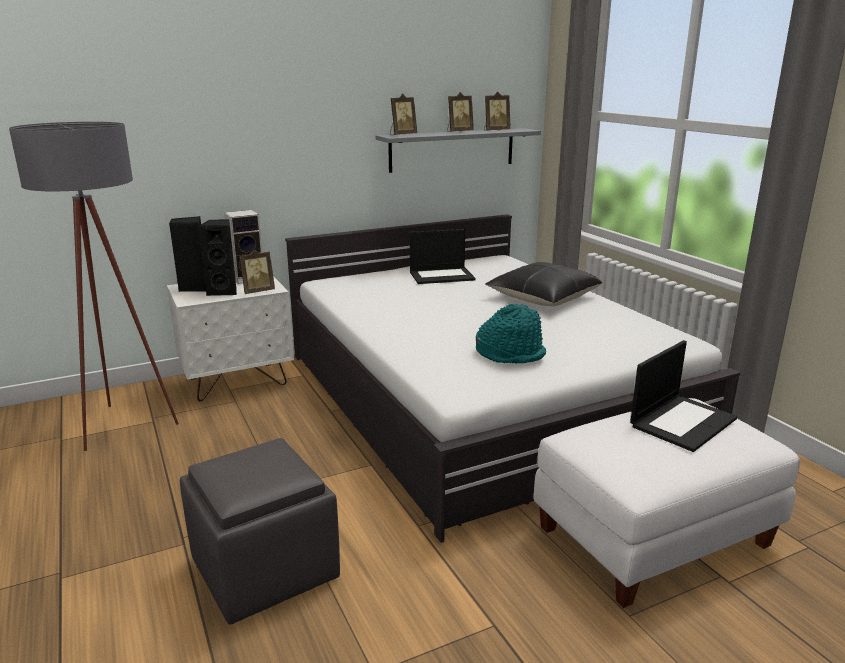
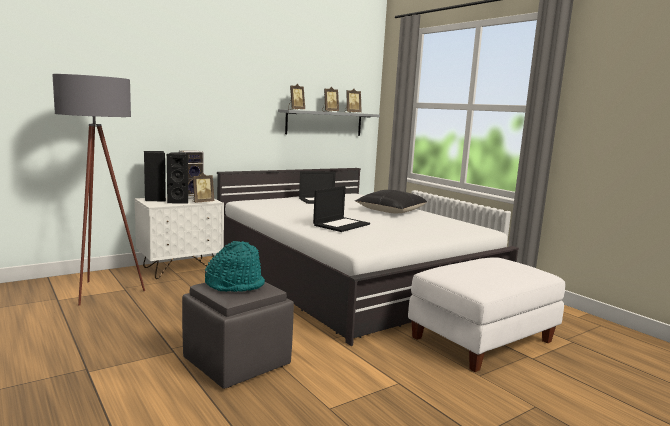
camera: 10 degrees left, 10 degrees down
(510, 354) = (384, 232): turquoise hat -> turquoise hat (235, 284)
(682, 421) = (496, 264): laptop -> laptop (341, 224)

